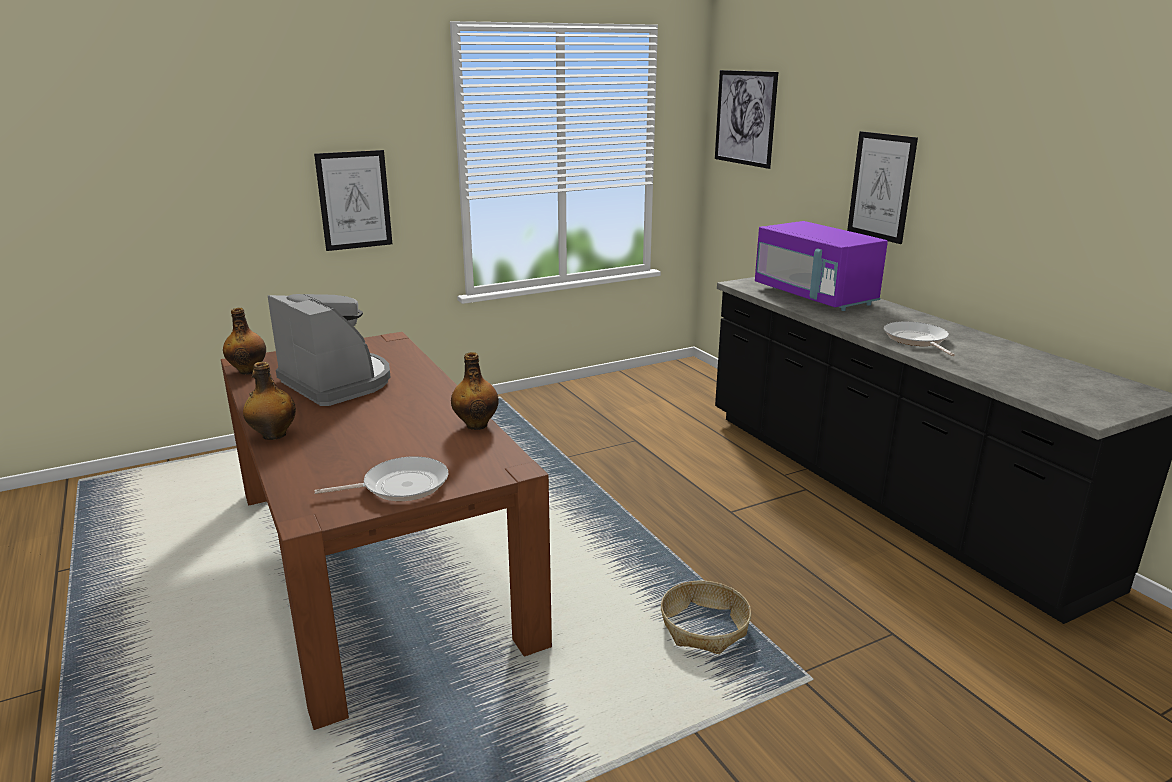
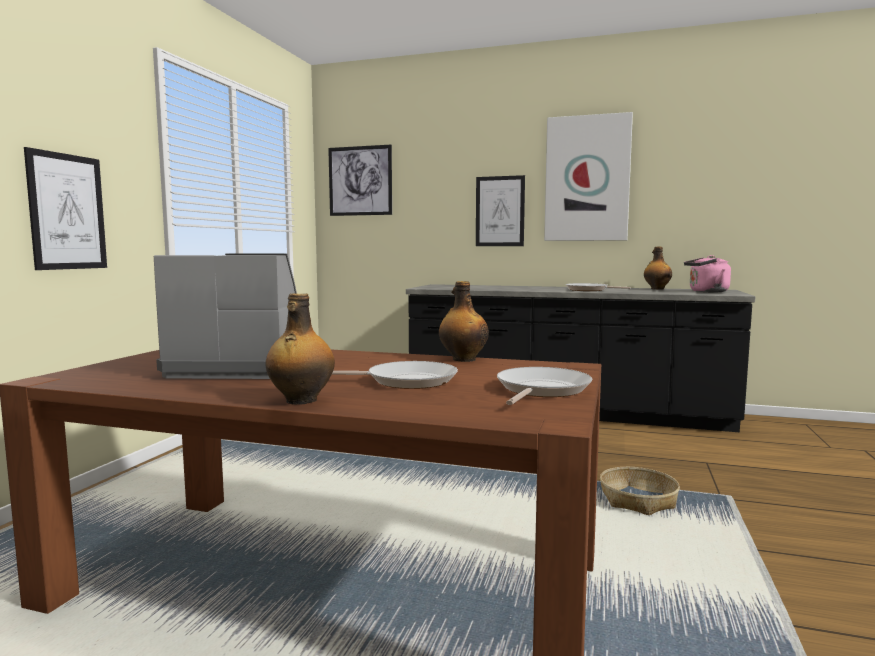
camera: 45 degrees left, 15 degrees down
(248, 371) = (84, 382): bottle -> bottle (656, 289)
(368, 438) = (406, 381): none -> frying pan
(814, 296) = (481, 287): purple microwave -> none
(998, 156) = (587, 179): none -> picture
(1082, 392) = (706, 291): none -> pink kettle

